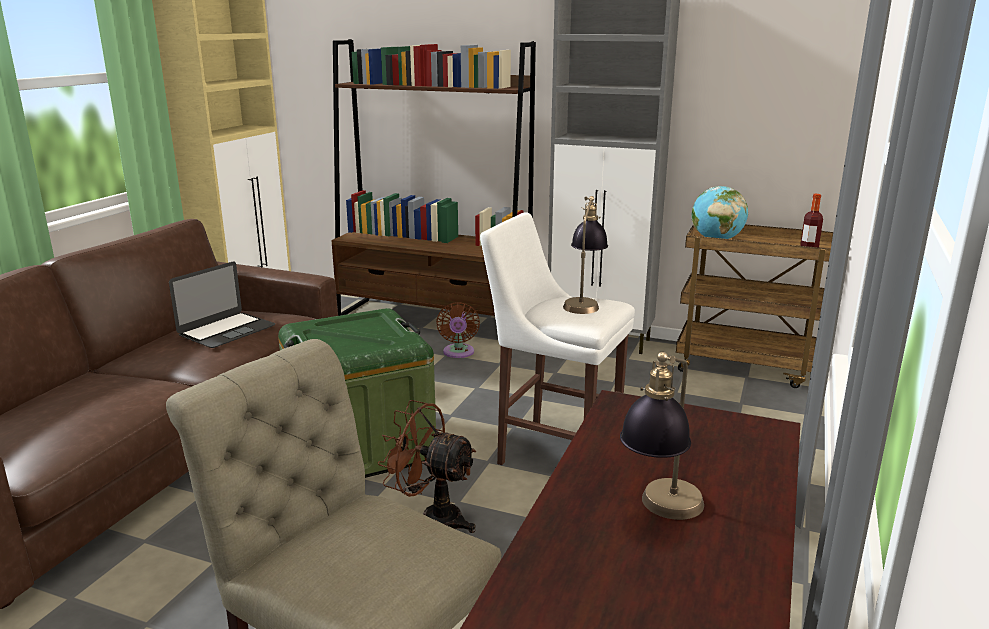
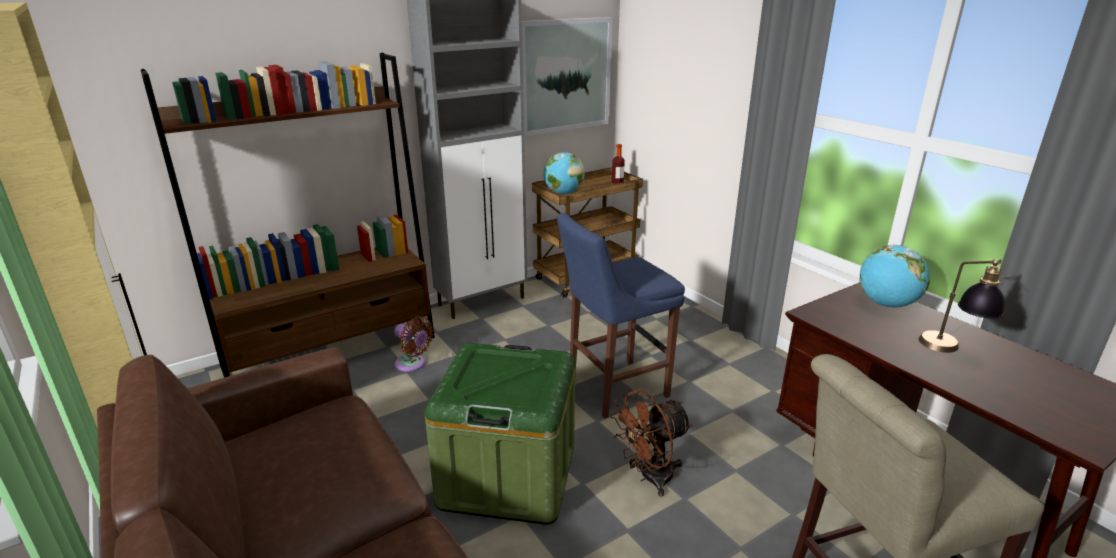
camera: 55 degrees left, 5 degrees up
(227, 330) = (325, 454): laptop -> none
(553, 452) = (613, 389): white stool -> blue stool
(584, 302) = (625, 267): table lamp -> none
(744, 449) = (886, 304): none -> globe
(772, 92) = (565, 75): none -> picture

